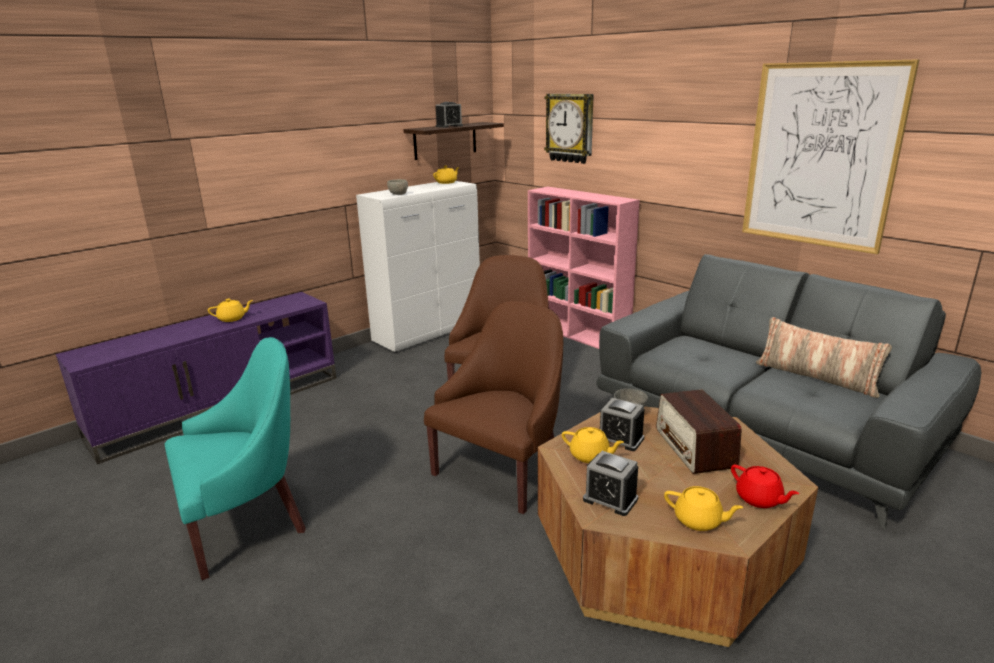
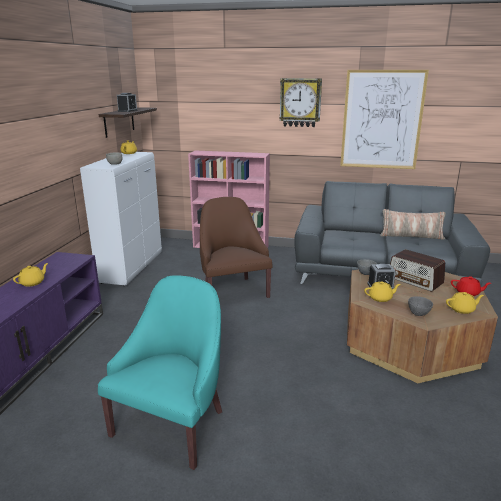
camera: 35 degrees left, 0 degrees up
(502, 470) = (290, 332): brown armchair -> none
(570, 128) = (211, 109): wall clock -> wall clock (300, 102)
(610, 499) = (418, 314): alarm clock -> grey bowl

